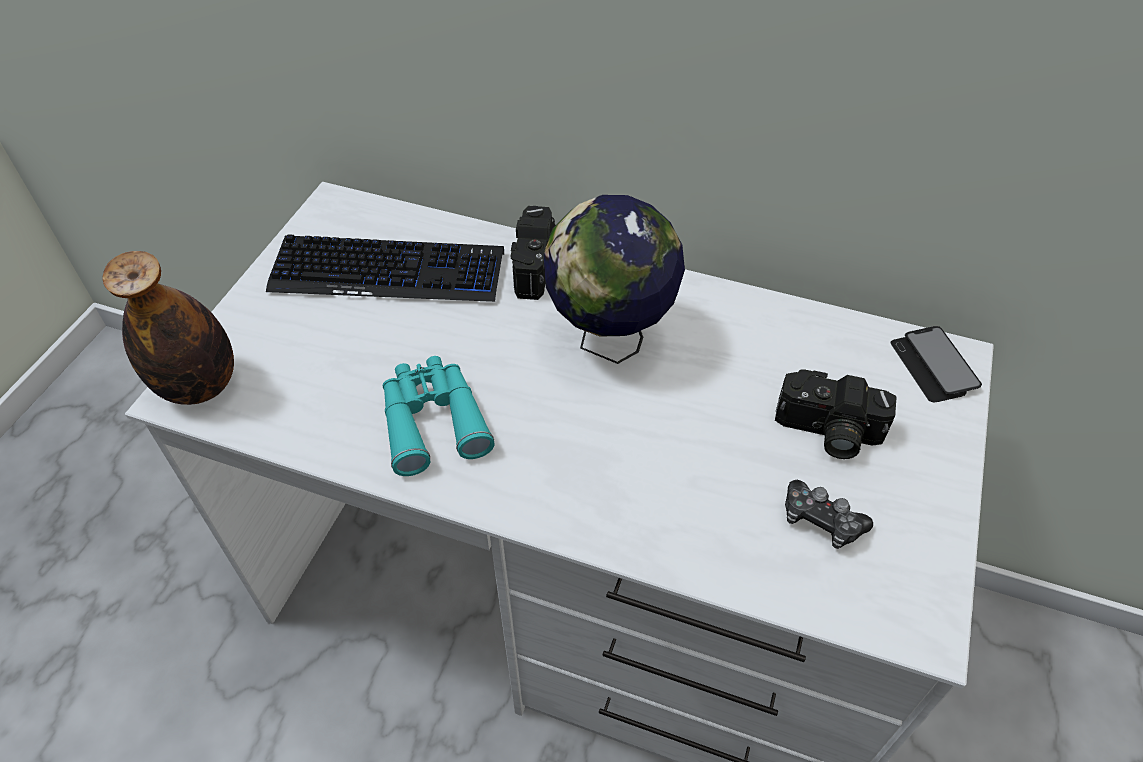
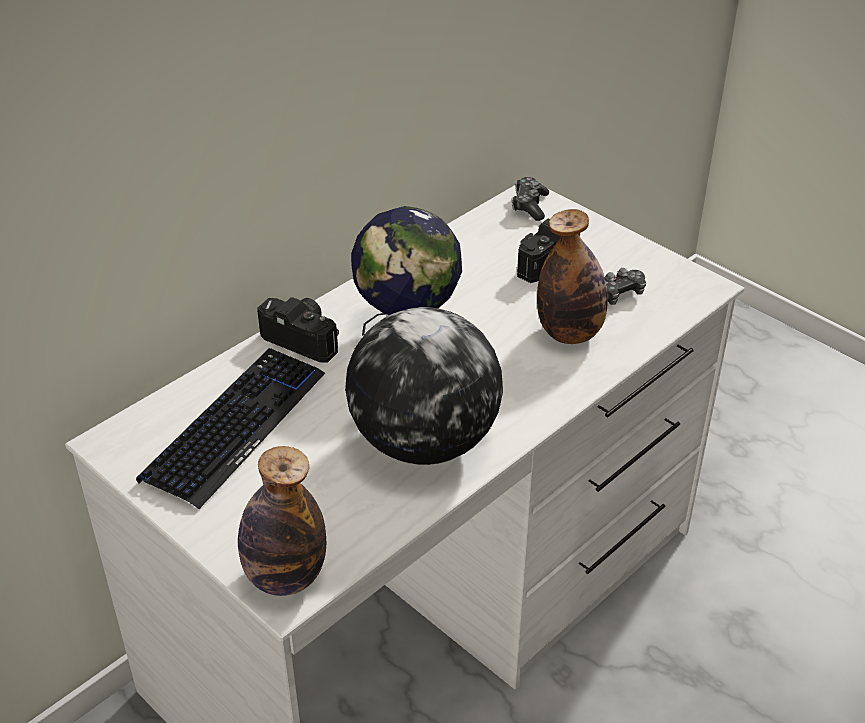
camera: 65 degrees left, 10 degrees down
(433, 420) = (423, 441): turquoise binoculars -> globe
(703, 494) = (570, 333): none -> bottle
(933, 366) = (529, 205): phone -> game controller

